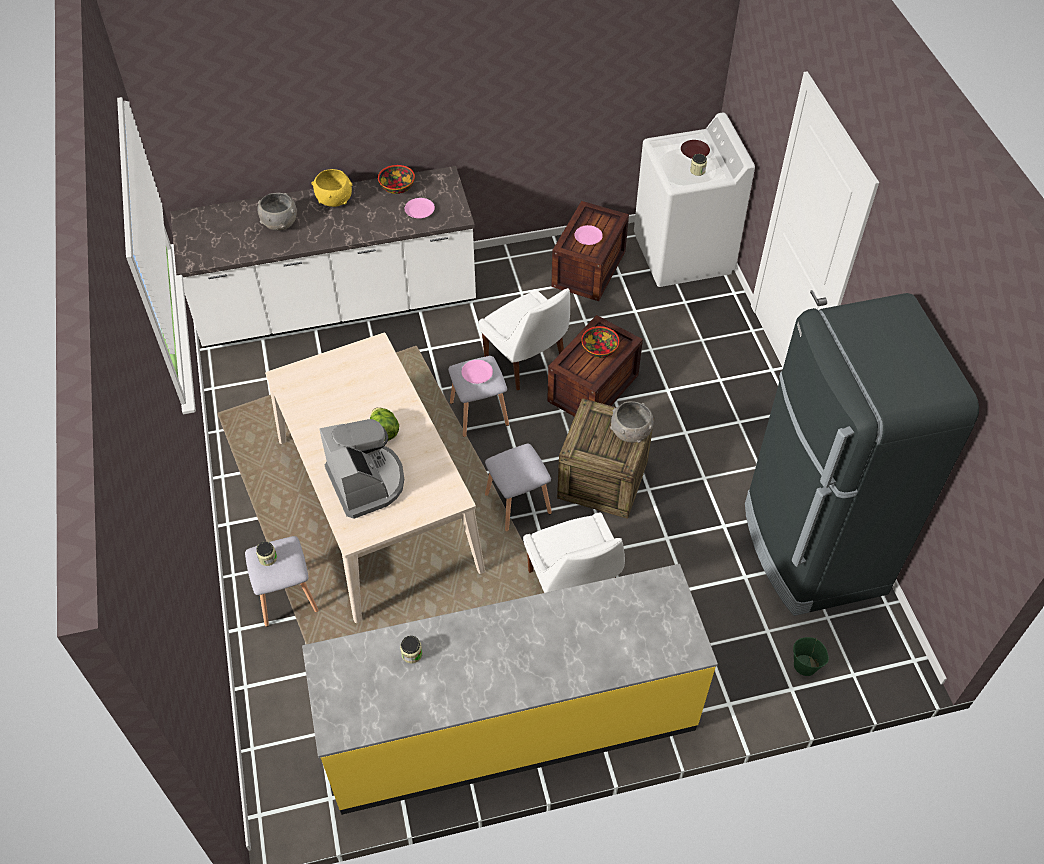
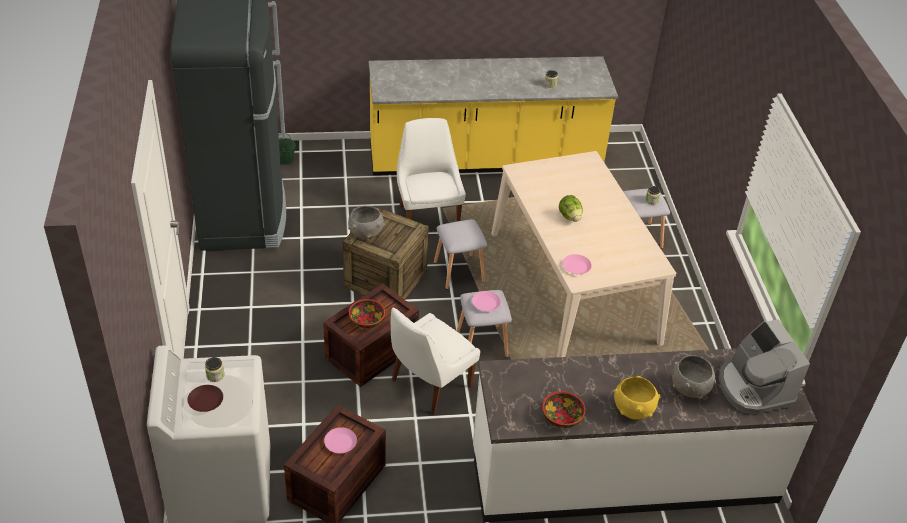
camera: 175 degrees left, 10 degrees down
(366, 482) = (582, 187): coffee machine -> coffee machine (753, 387)
(420, 211) = (536, 383): pink plate -> pink plate (576, 266)
(527, 362) = (429, 385): white chair -> white chair turned 105 degrees counterclockwise

